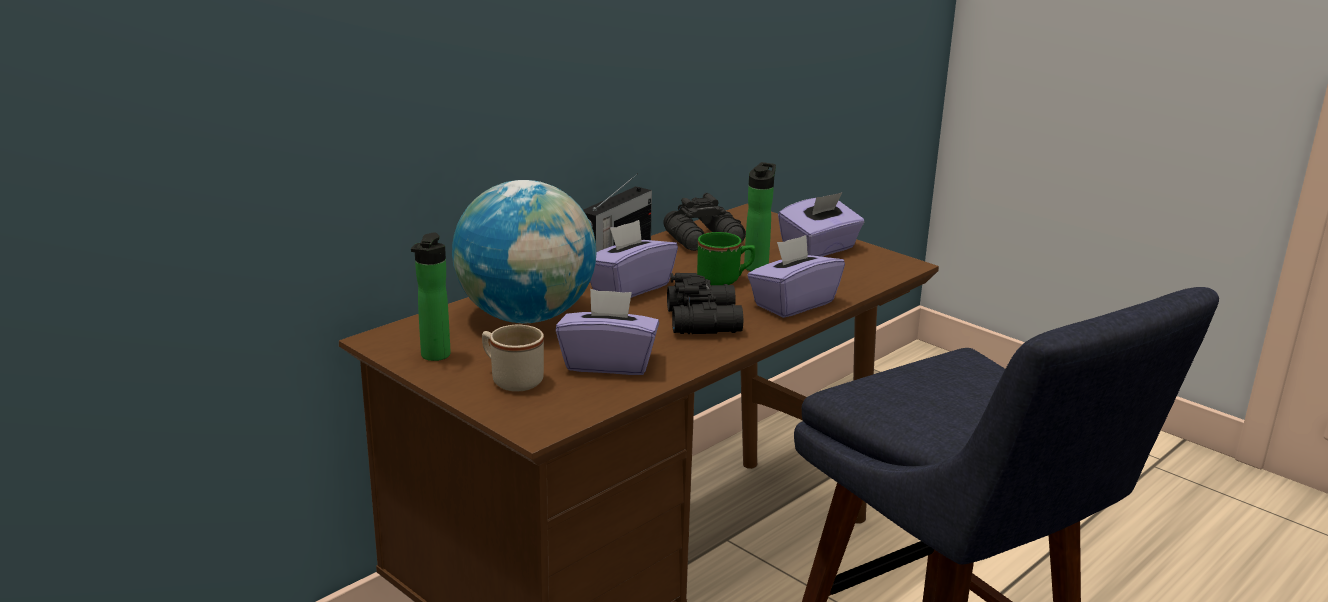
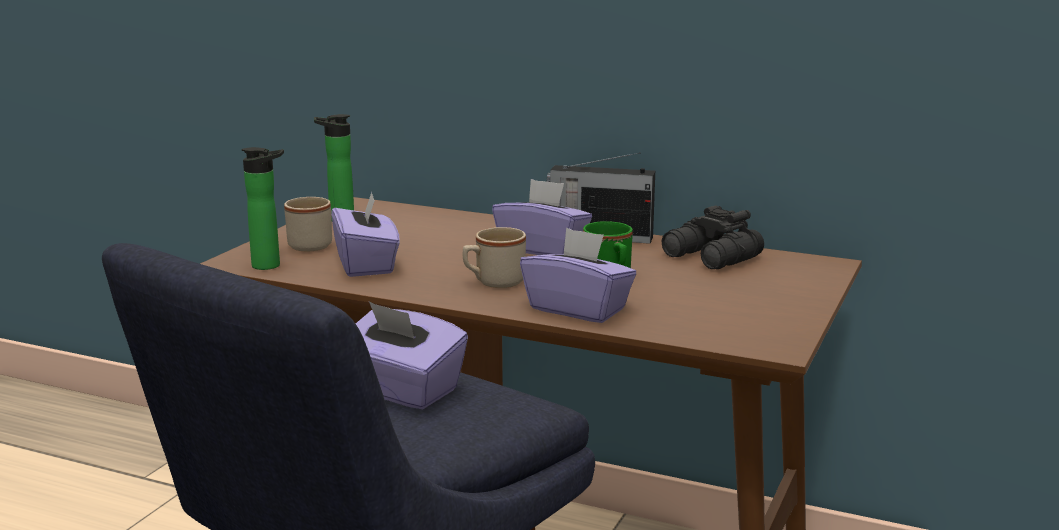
camera: 70 degrees right, 5 degrees down
(526, 317) = (439, 230): globe -> none
(705, 320) = (493, 282): black binoculars -> beige mug
(757, 266) = (666, 284): bottle -> bottle (270, 265)
(819, 249) = (761, 304): purple tissue box -> purple tissue box (400, 391)

